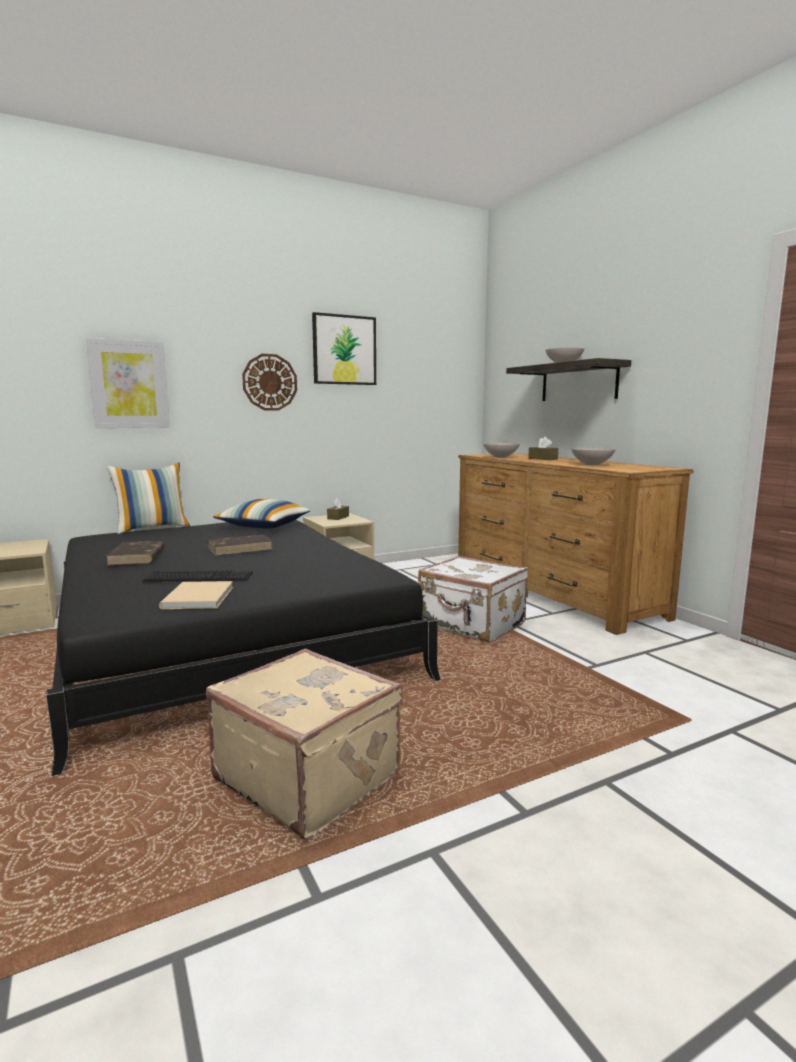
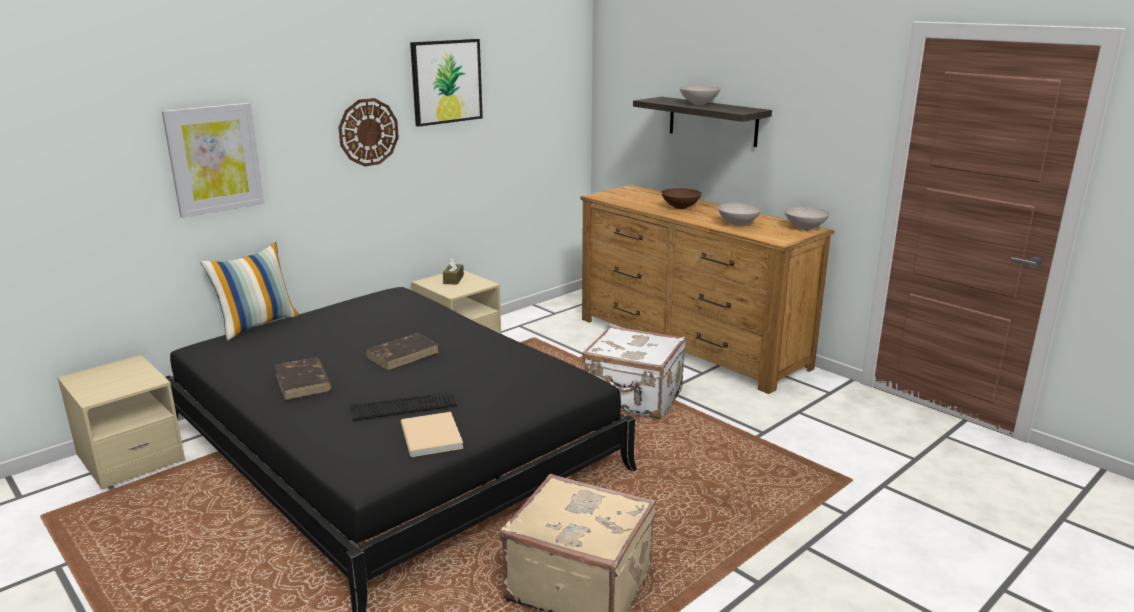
camera: 15 degrees left, 10 degrees up
(264, 526) = (392, 310): pillow -> none
(501, 457) = (633, 203): white bowl -> white bowl (805, 227)
(542, 459) = (680, 207): brown tissue box -> brown bowl

